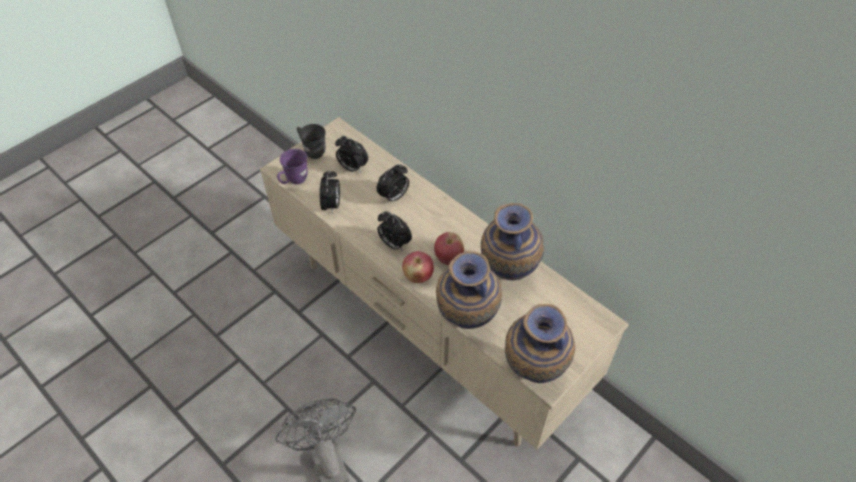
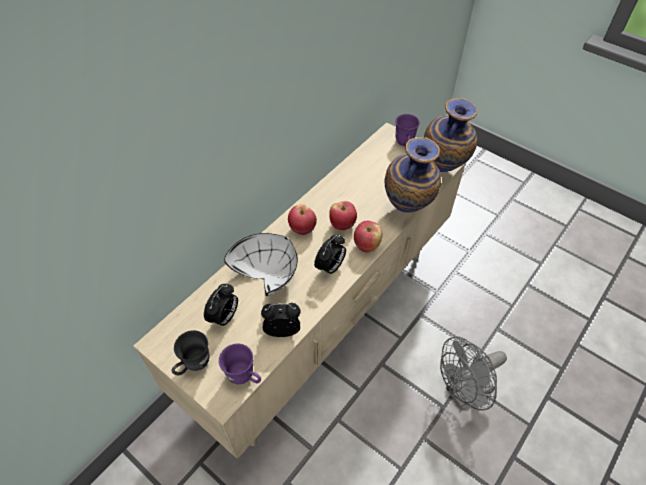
camera: 95 degrees left, 0 degrees up
(394, 197) = (268, 273): alarm clock -> white bowl
(445, 224) = (302, 229): none -> apple
(506, 274) = (354, 186): vase -> none
(583, 337) = (404, 144): none -> purple mug

